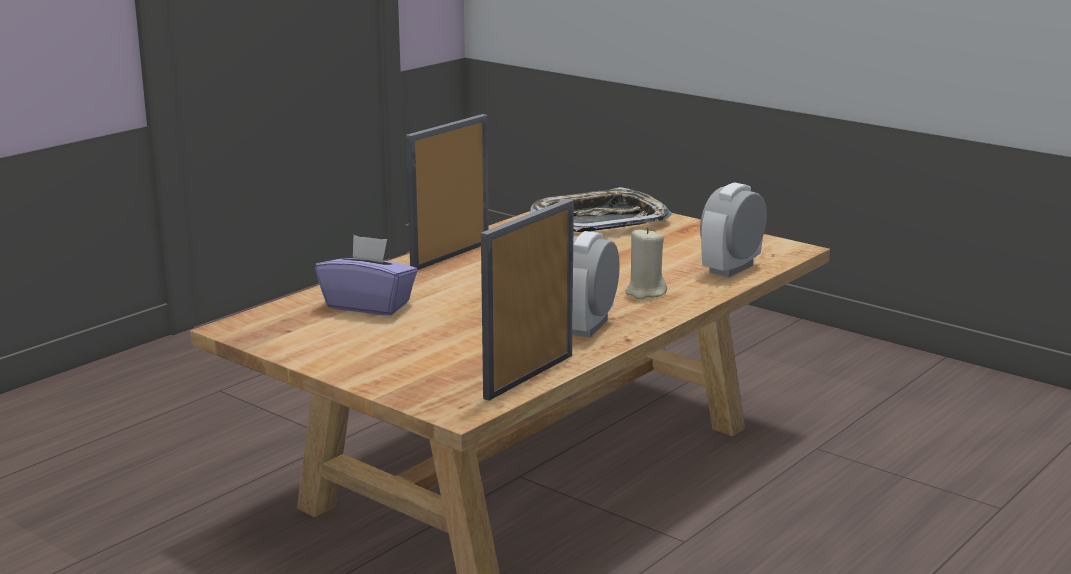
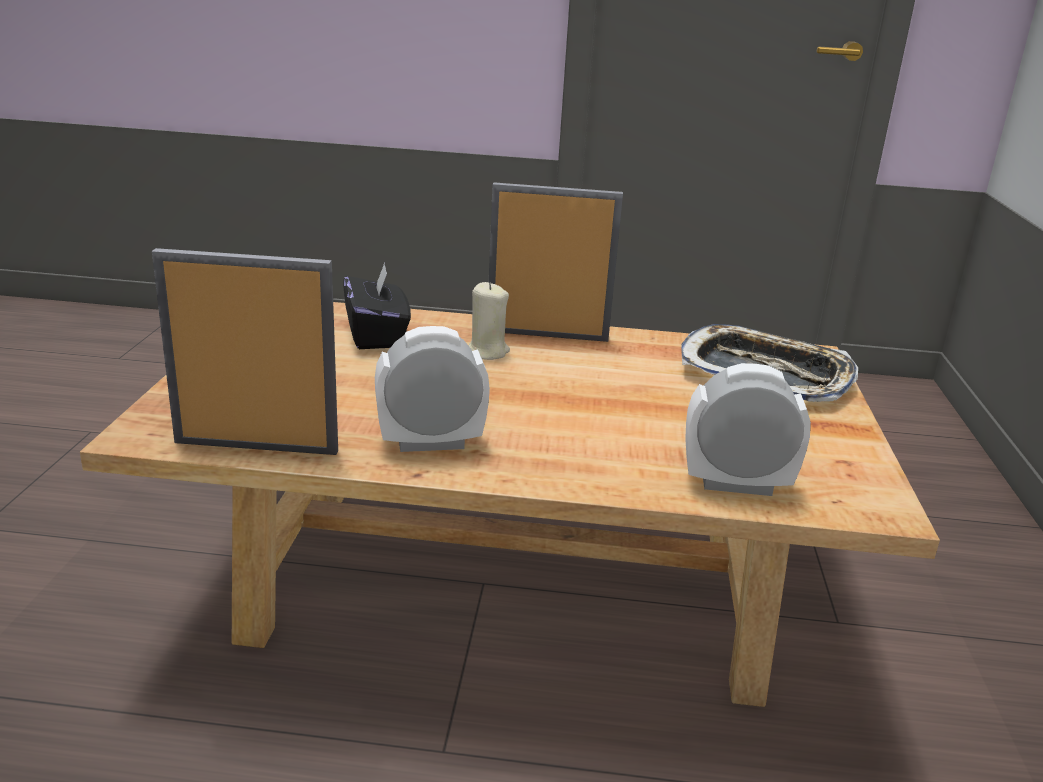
camera: 55 degrees right, 5 degrees up
(368, 305) = (377, 335): purple tissue box -> black tissue box
(645, 292) = (578, 449): beige candle -> beige candle (486, 352)

